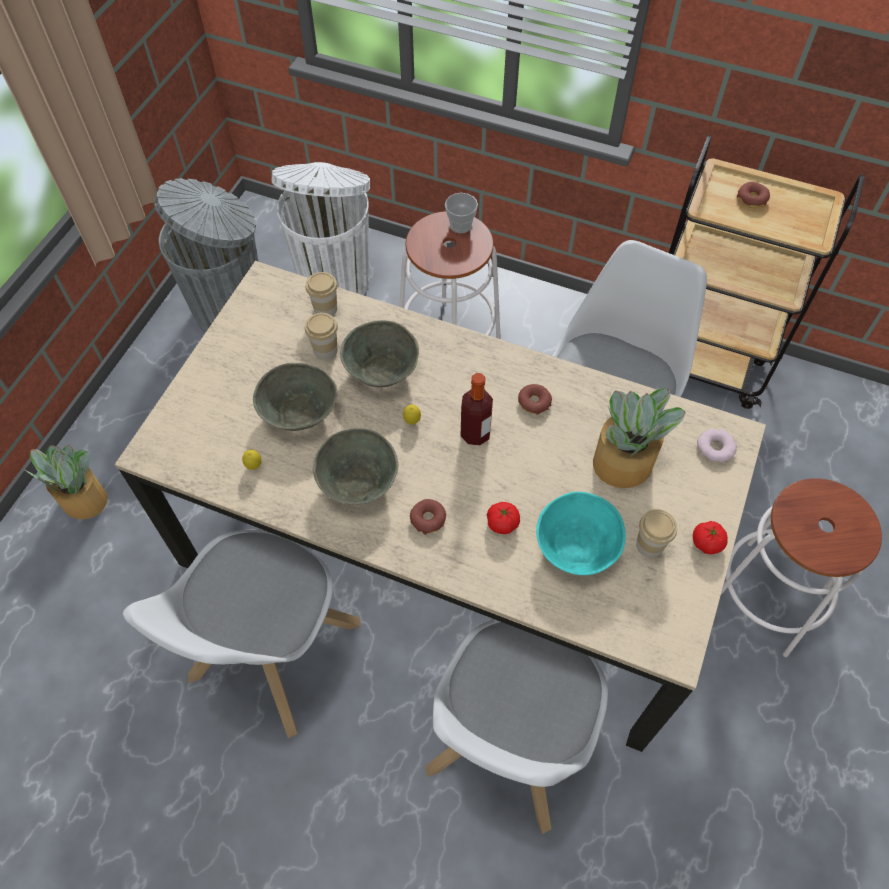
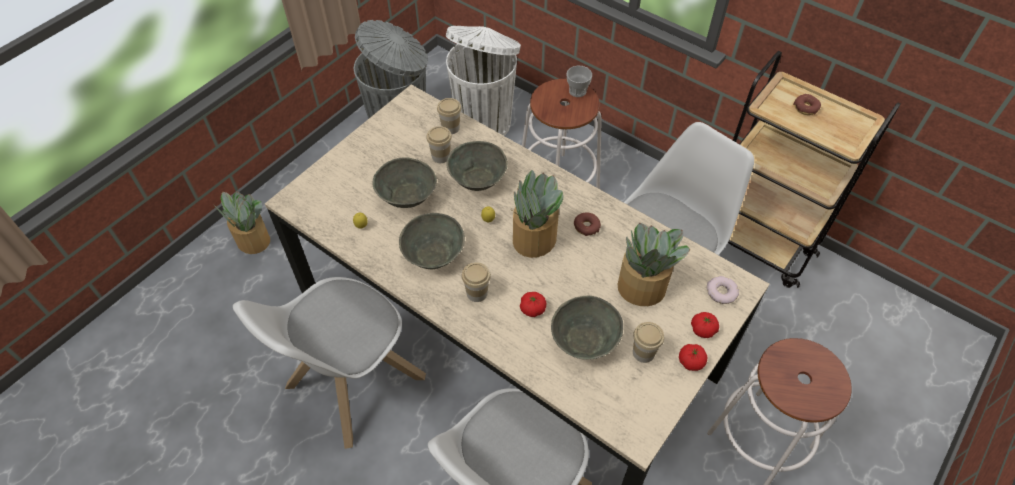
camera: 15 degrees right, 5 degrees down
(428, 519) = (477, 293): donut -> cup
(475, 434) = (533, 240): bottle -> potted plant
(575, 546) = (584, 339): turquoise bowl -> grey bowl
(708, 499) = (703, 330): none -> tomato

